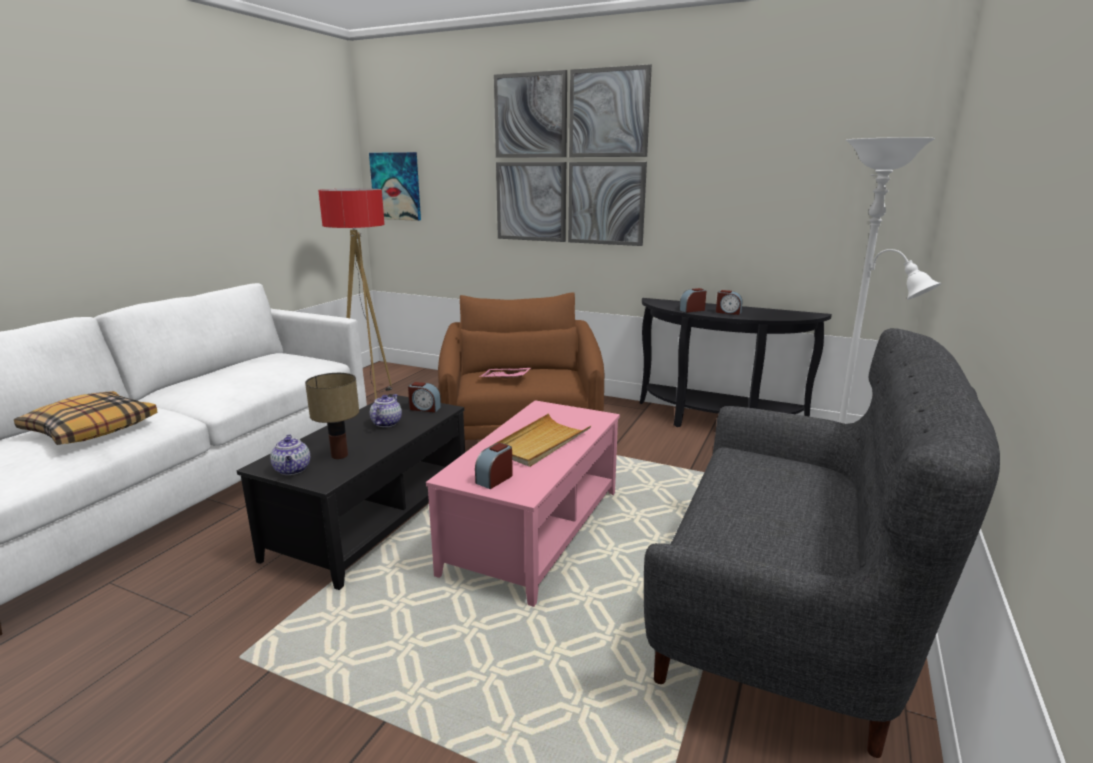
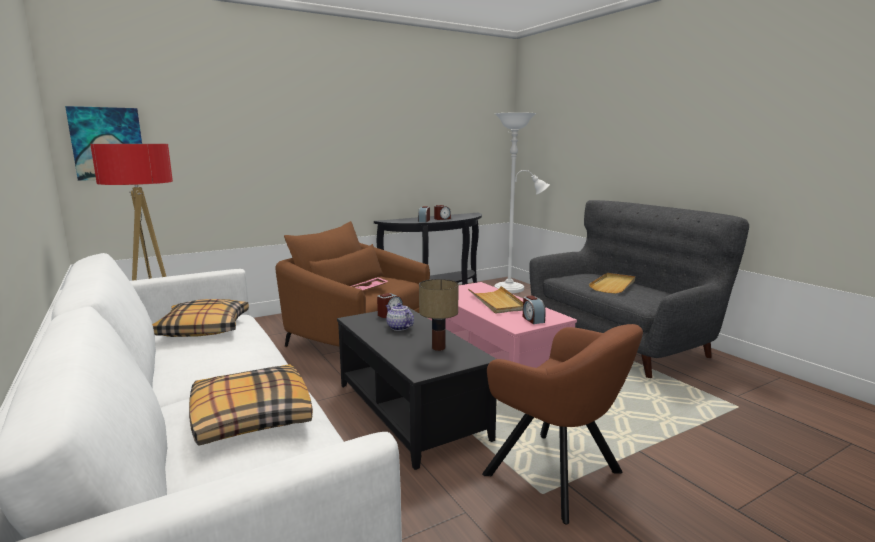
camera: 55 degrees left, 5 degrees down
(274, 364) = (203, 329): none -> pillow
(280, 661) = (559, 477): none -> brown armchair
(293, 470) = (444, 364): teapot -> none
(568, 159) = (307, 120): picture -> none
(774, 501) = (613, 285): none -> beige tray

